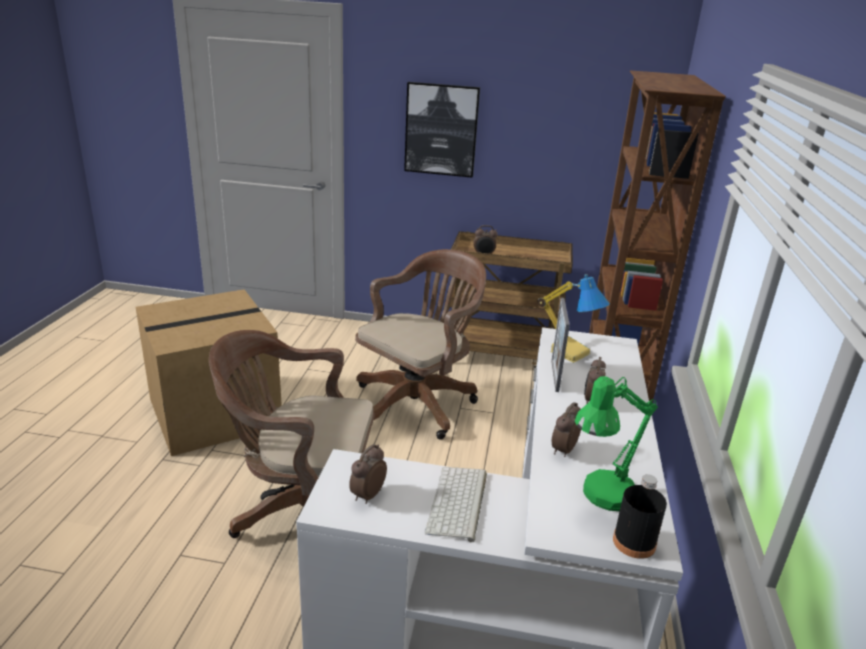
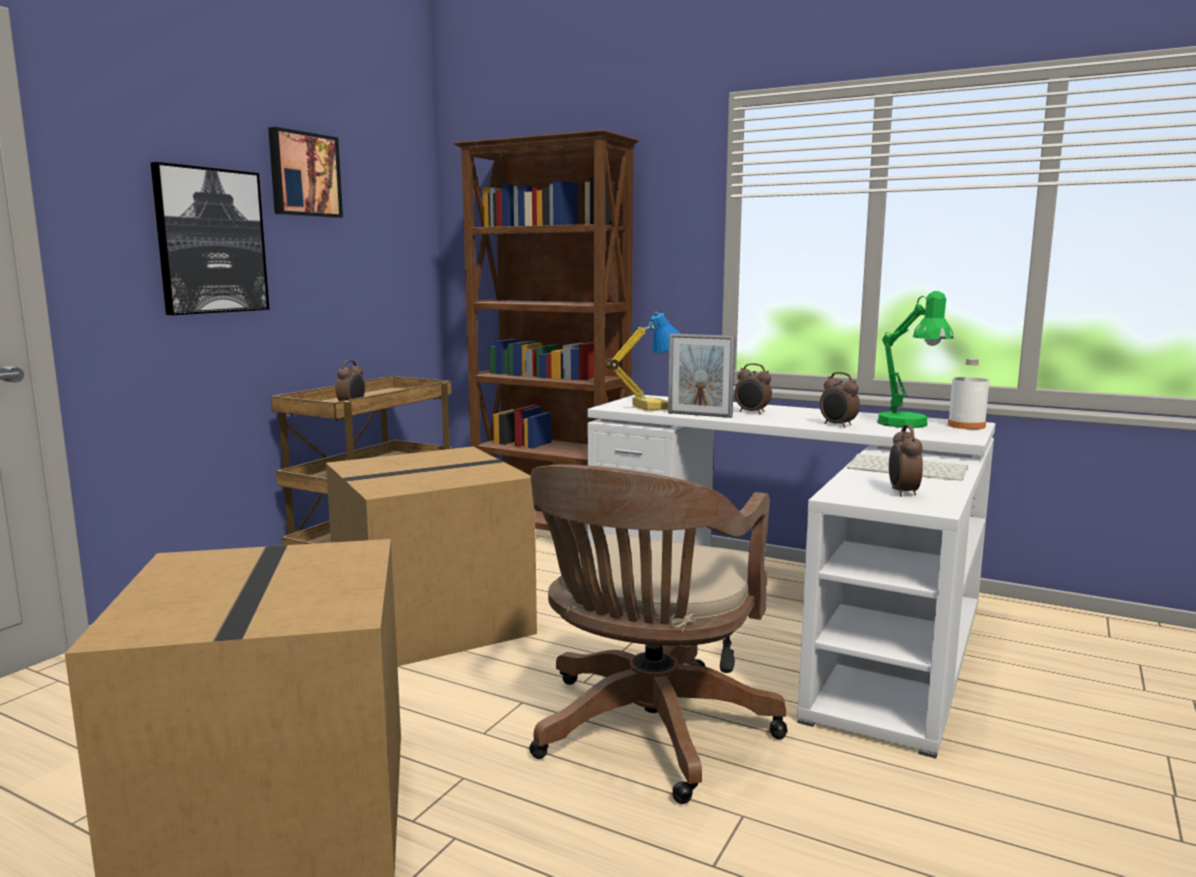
camera: 70 degrees left, 15 degrees down
(367, 495) = (902, 493): alarm clock -> alarm clock turned 45 degrees clockwise
(418, 402) = (434, 619): brown office chair -> cardboard box
(525, 87) = (303, 174): none -> picture
(634, 542) = (966, 426): black bottle -> white bottle

